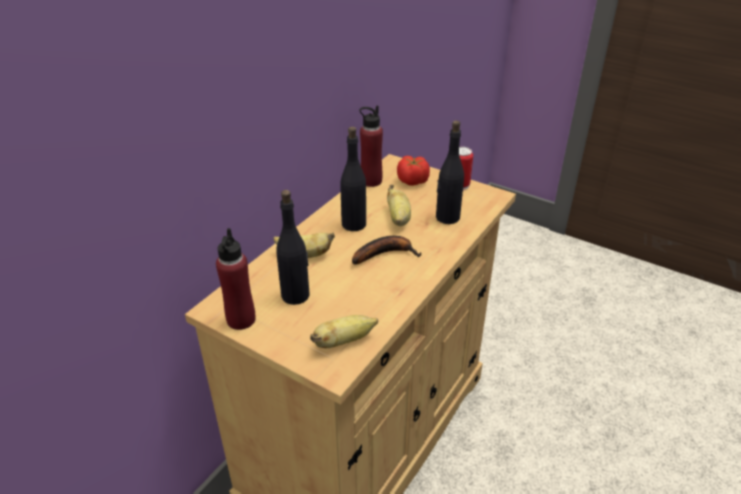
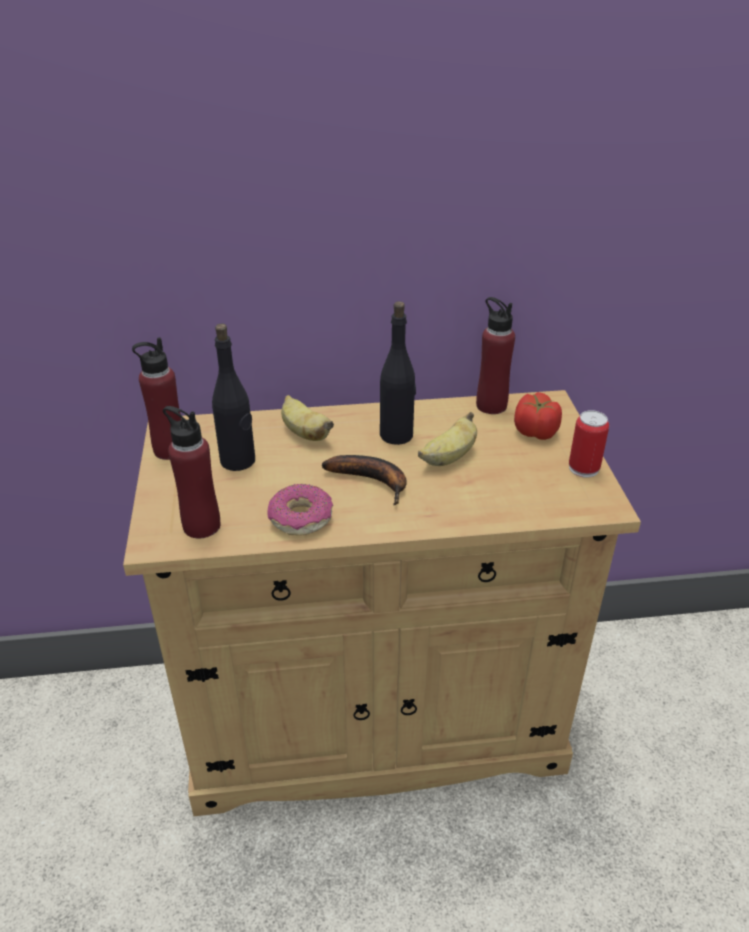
camera: 50 degrees right, 0 degrees up
(343, 341) = (201, 526): banana -> red bottle
(386, 297) = (300, 518): none -> donut
(447, 217) = (502, 490): black bottle -> none

